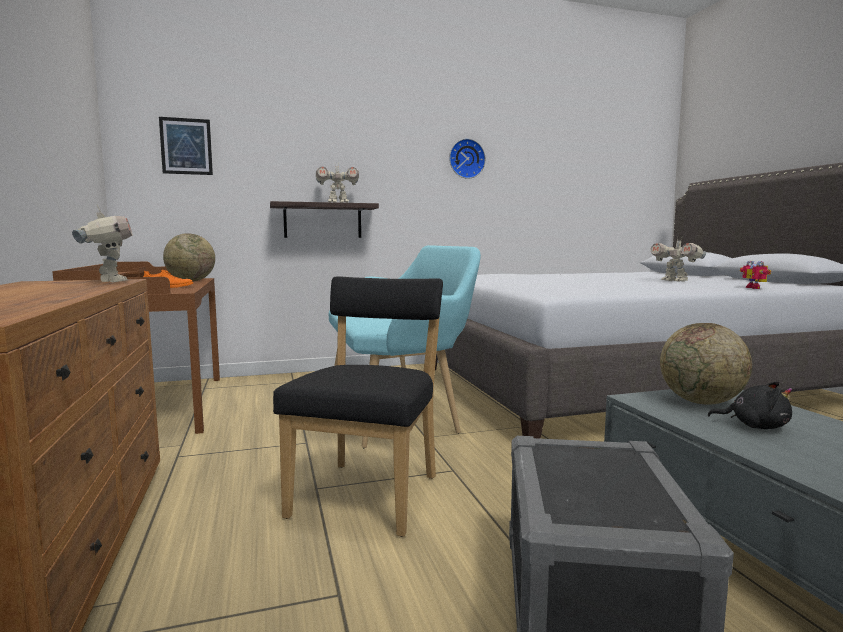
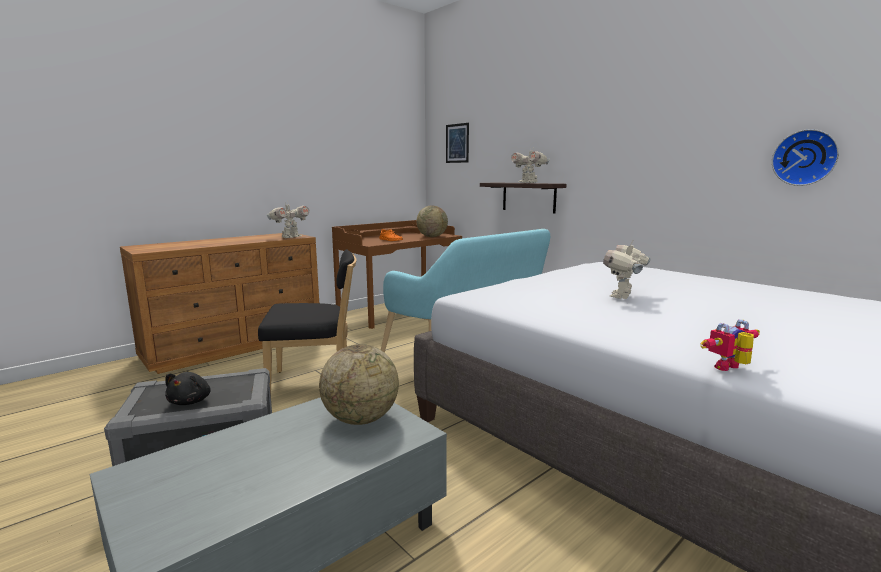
camera: 65 degrees right, 5 degrees up
(466, 159) = (666, 128): wall clock -> wall clock (805, 158)
(675, 281) = (761, 328): toy robot -> toy robot (623, 296)
(754, 426) = (294, 439): black plush toy -> black plush toy (191, 401)

